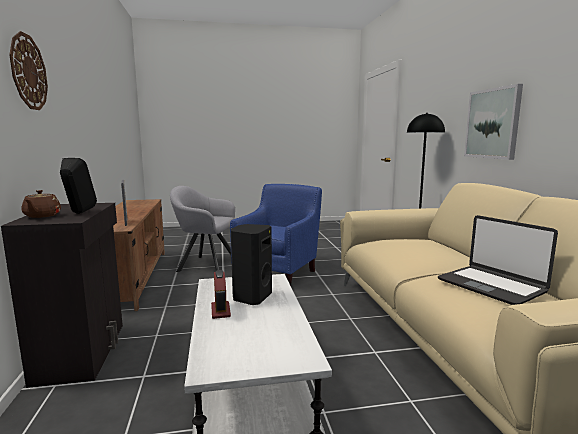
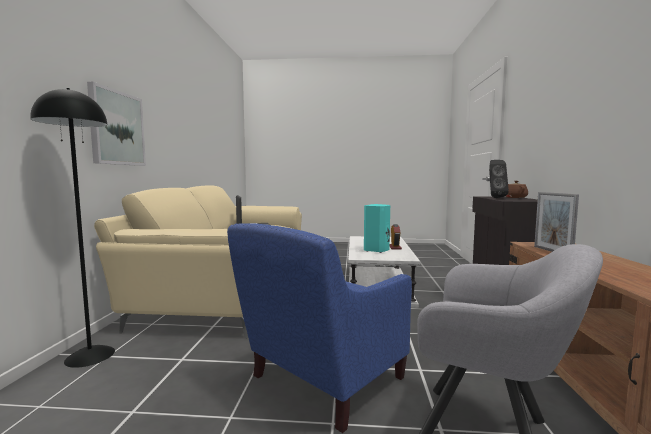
camera: 165 degrees left, 5 degrees down
(28, 72) = (559, 89): wall clock -> none
(251, 297) = (377, 250): black speaker -> turquoise speaker

